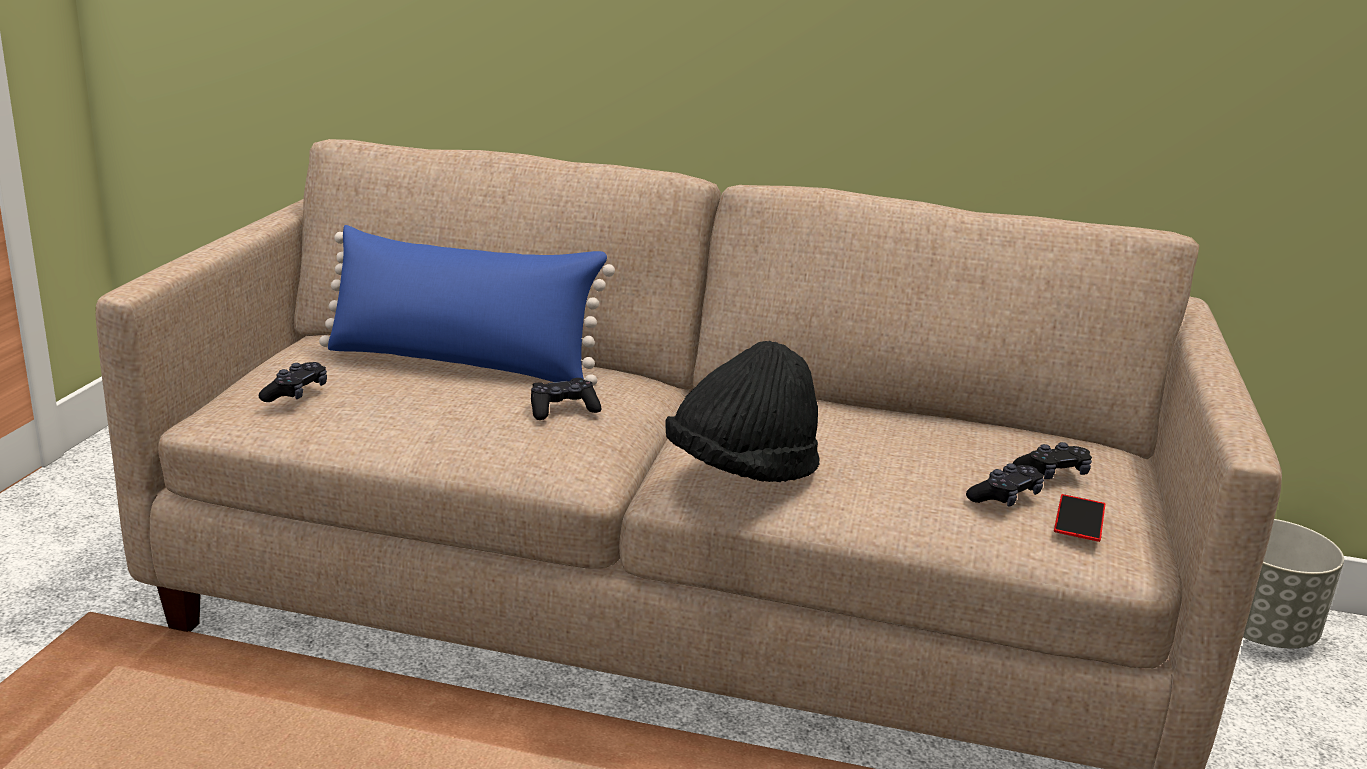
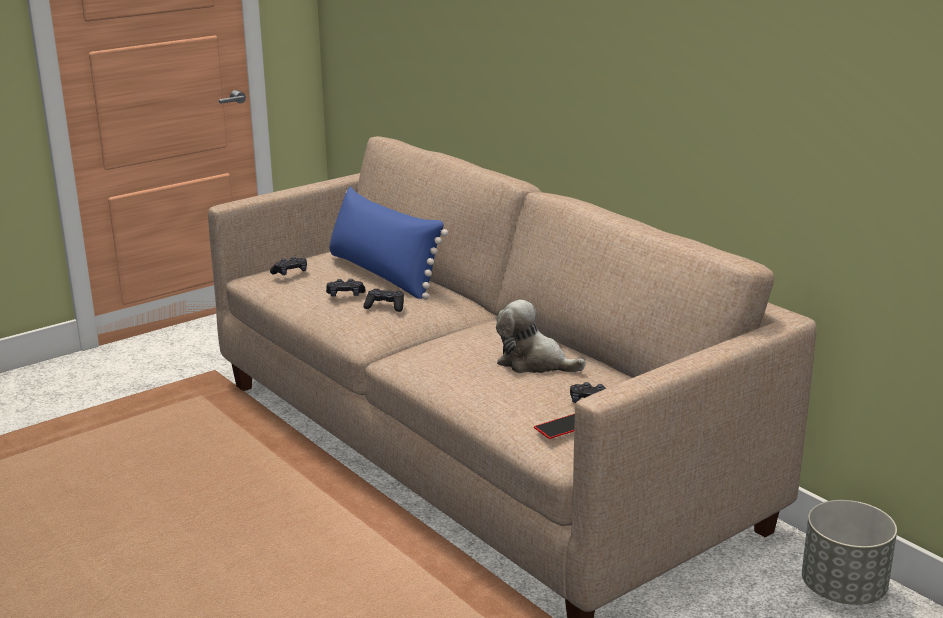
camera: 40 degrees right, 0 degrees up
(741, 471) = (423, 356): black hat -> none
(889, 440) = (534, 363): none -> plush toy
(1005, 497) = (537, 405): black game controller -> black game controller (345, 295)

